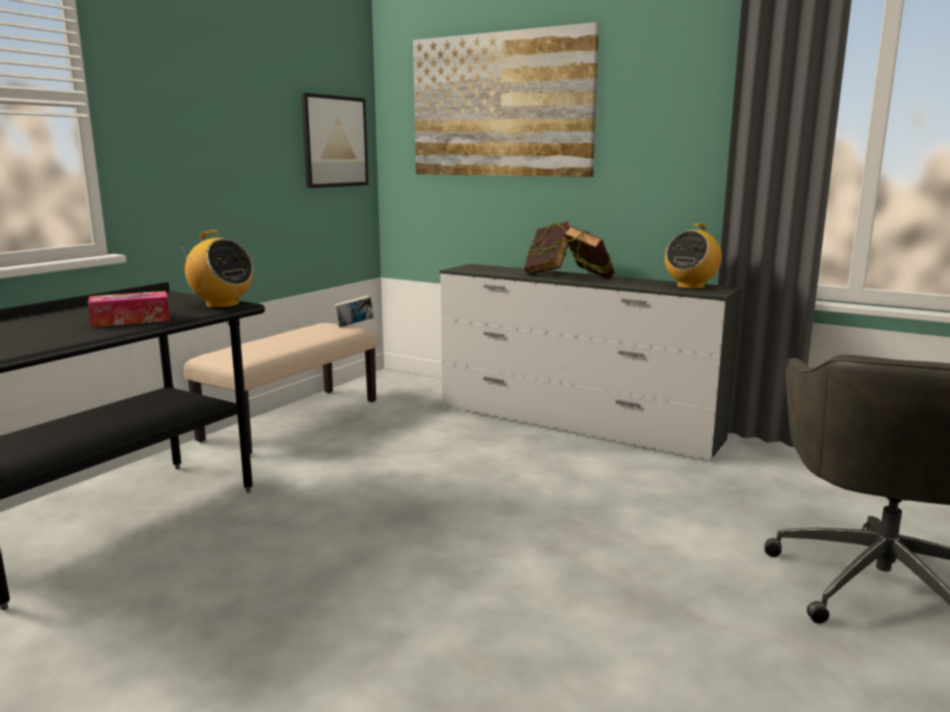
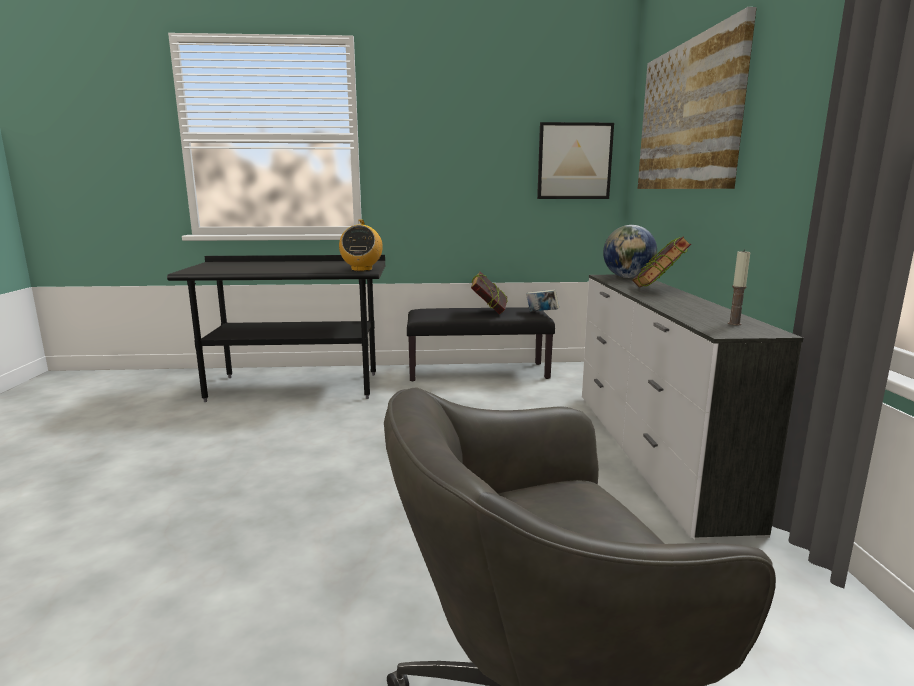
camera: 55 degrees right, 0 degrees up
(131, 320) = (301, 269): tissue box -> none
(292, 419) = (478, 372): beige bench -> black bench
(479, 267) = (628, 277): none -> globe
(588, 280) = (661, 299): book -> book (489, 312)
(690, 287) = (734, 323): radio -> candle

